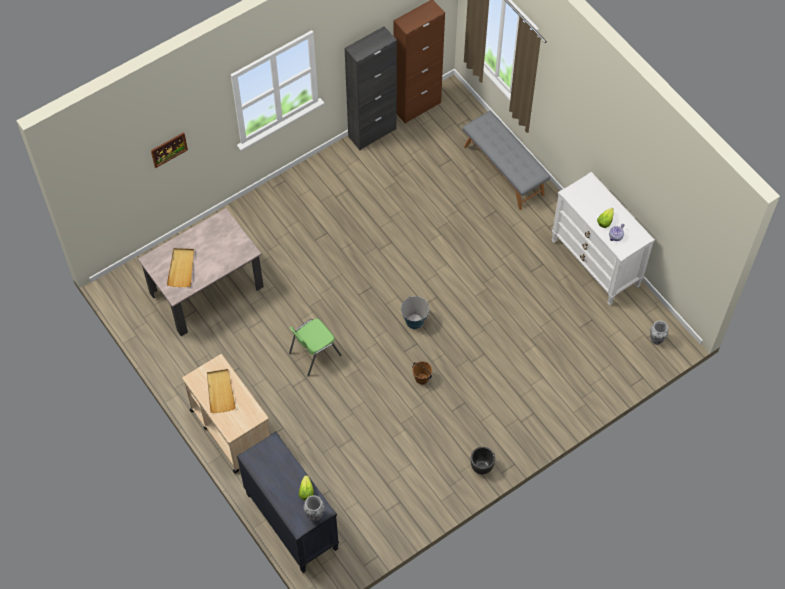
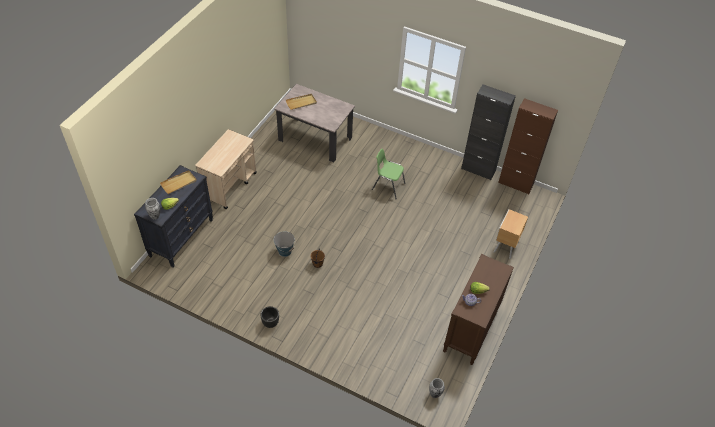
camera: 60 degrees right, 10 degrees down
(169, 149) = (352, 43): picture -> none
(220, 391) = (227, 148): beige tray -> beige tray (179, 183)
(314, 354) = (302, 203): green chair -> green chair (388, 186)
(414, 321) = (357, 243): bucket -> bucket (285, 251)
(504, 170) = (505, 247): grey bench -> brown nightstand
(595, 263) = (471, 329): white dresser -> brown dresser

